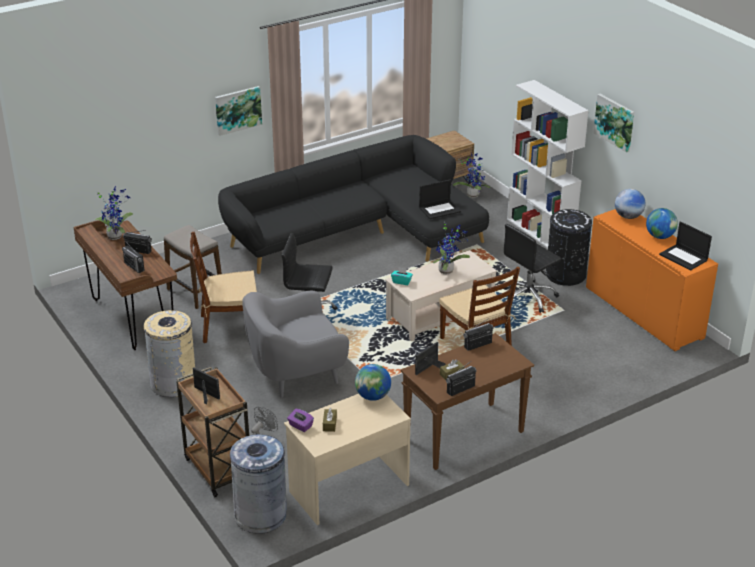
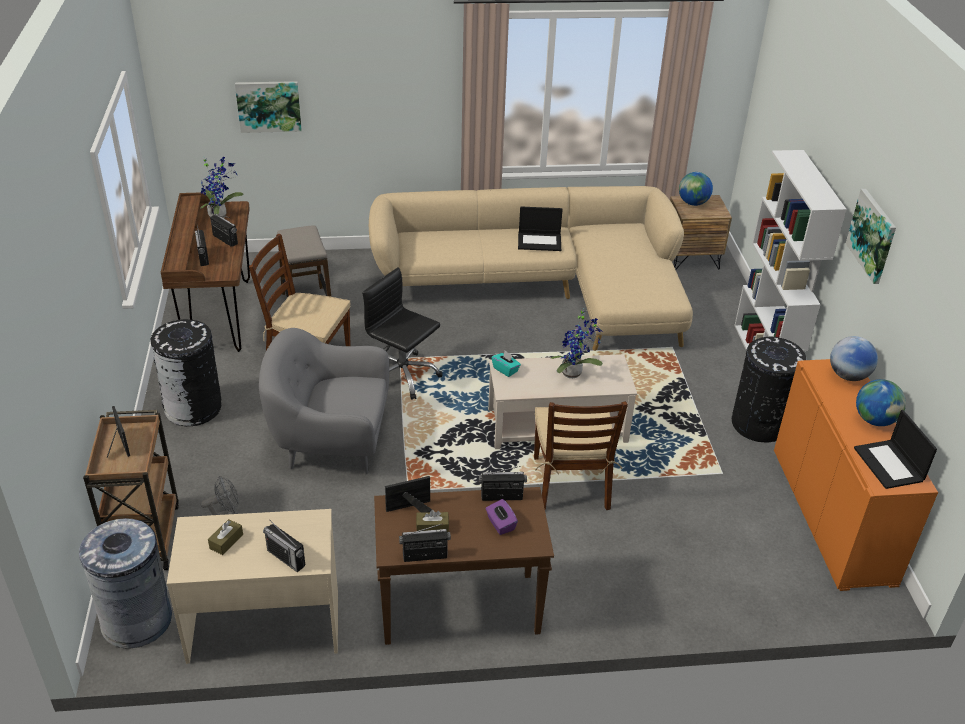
camera: 25 degrees right, 5 degrees up
(173, 383) = (193, 408): beige trash can -> black trash can
(238, 110) = (421, 102): picture -> picture (268, 106)
(300, 426) = (190, 530): purple tissue box -> purple tissue box (500, 524)
(360, 231) = (543, 288): black sofa -> beige sofa
(373, 396) = (311, 522): globe -> globe (693, 203)
(376, 419) = (286, 558): none -> radio
(440, 209) = (628, 289): laptop -> laptop (540, 241)
(472, 194) = (714, 281): potted plant -> none
(528, 297) = (687, 439): black office chair -> none

